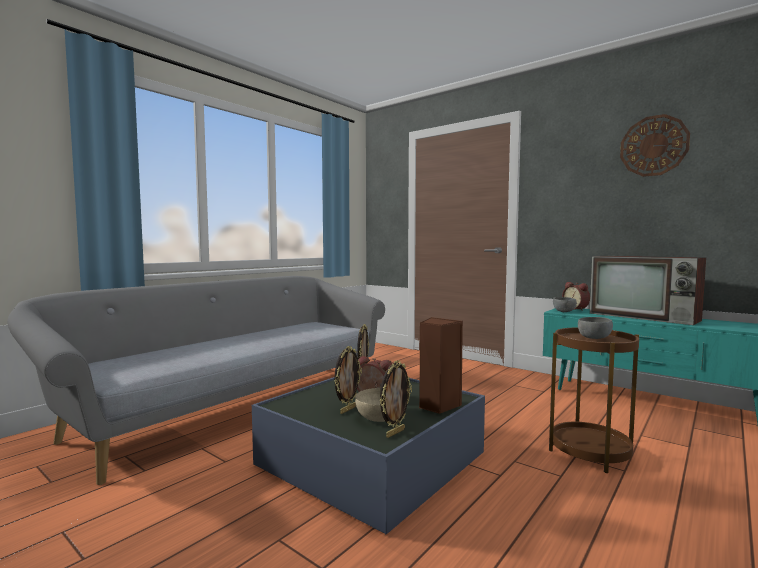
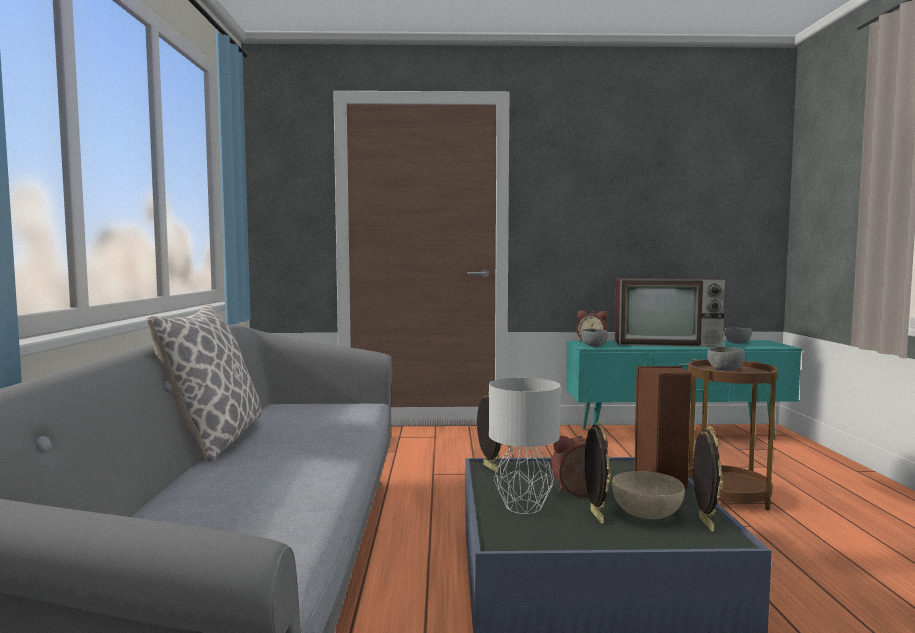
camera: 40 degrees left, 0 degrees up
(247, 331) = (214, 440): none -> pillow
(328, 395) = (525, 506): none -> grey table lamp
(653, 146) = (656, 159): wall clock -> none
(727, 324) = (737, 343): none -> grey bowl

